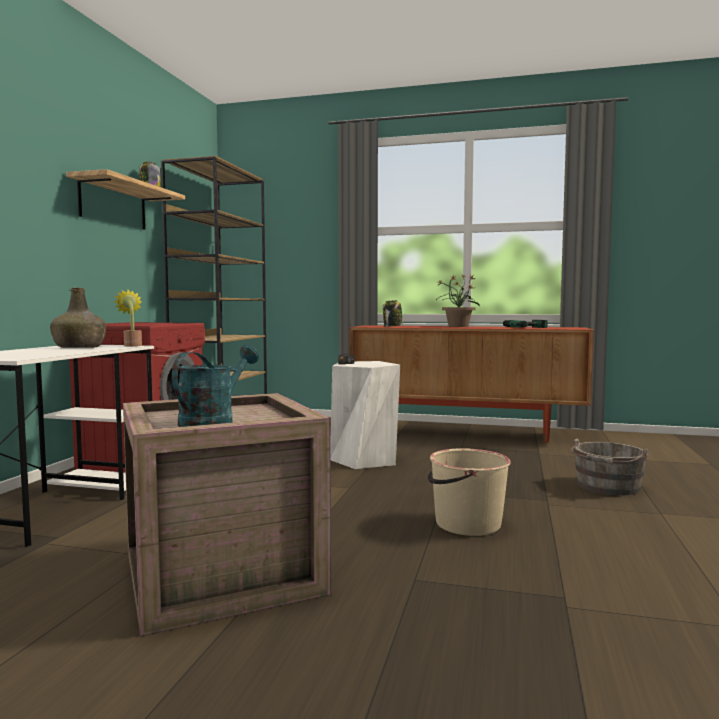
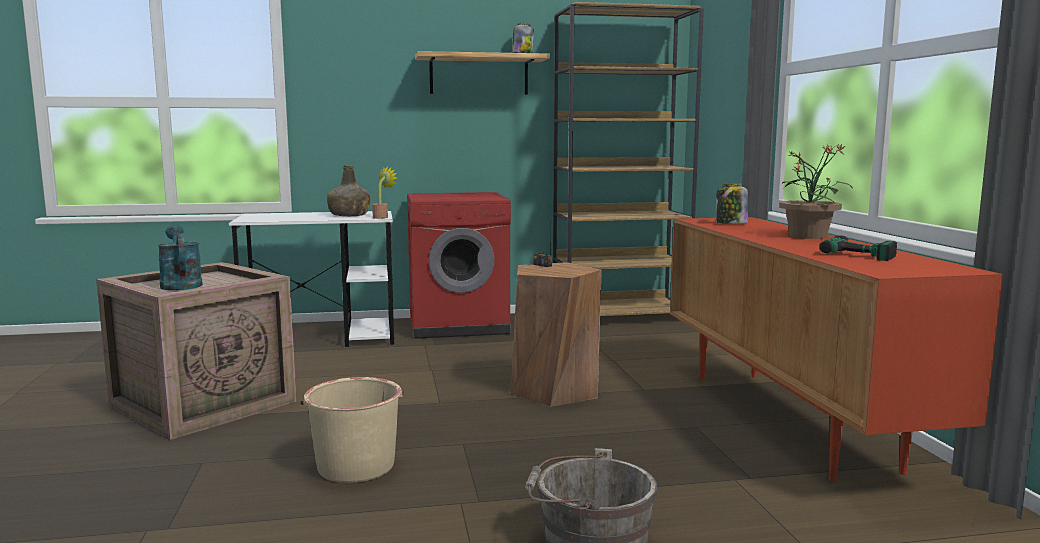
camera: 65 degrees right, 5 degrees up
(213, 421) = (180, 284): turquoise watering can -> turquoise watering can turned 120 degrees counterclockwise
(365, 459) = (555, 391): white stool -> brown stool

